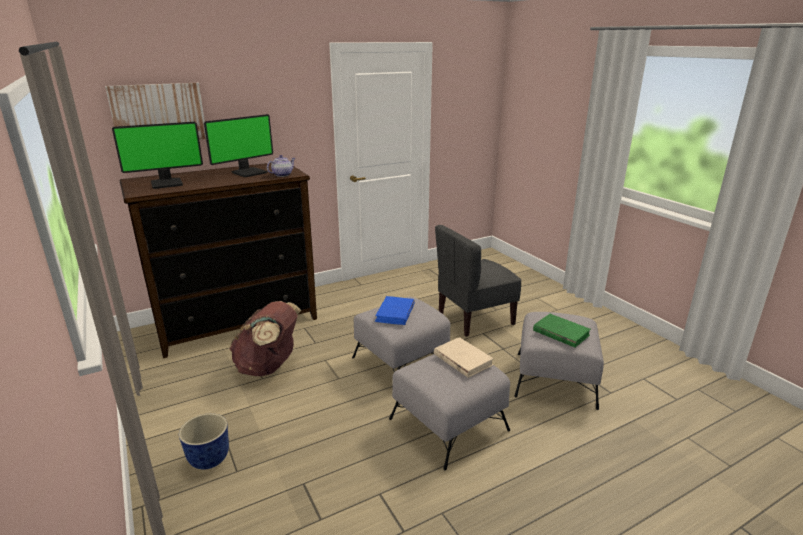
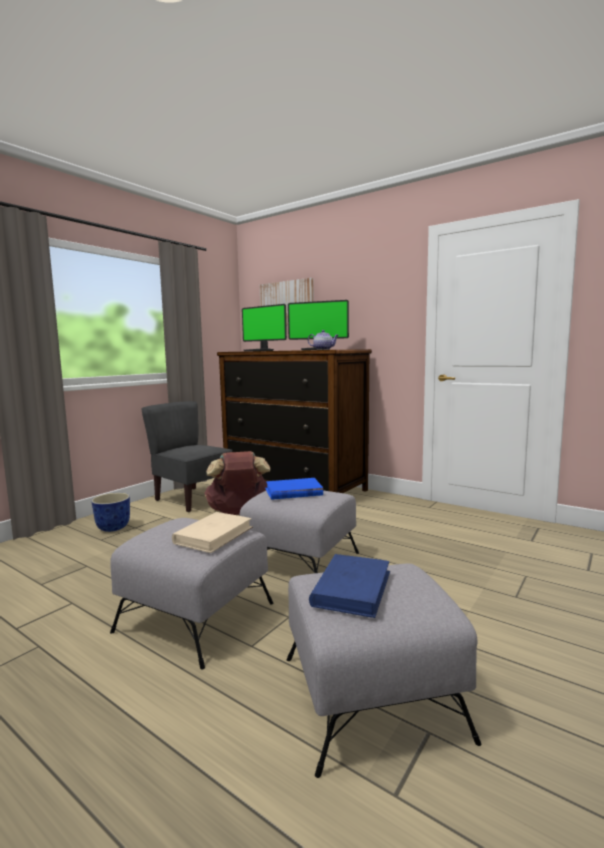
camera: 65 degrees right, 15 degrees down
(474, 319) = (459, 585): grey chair -> grey chair (192, 499)
(560, 333) = (352, 588): green book -> blue book

